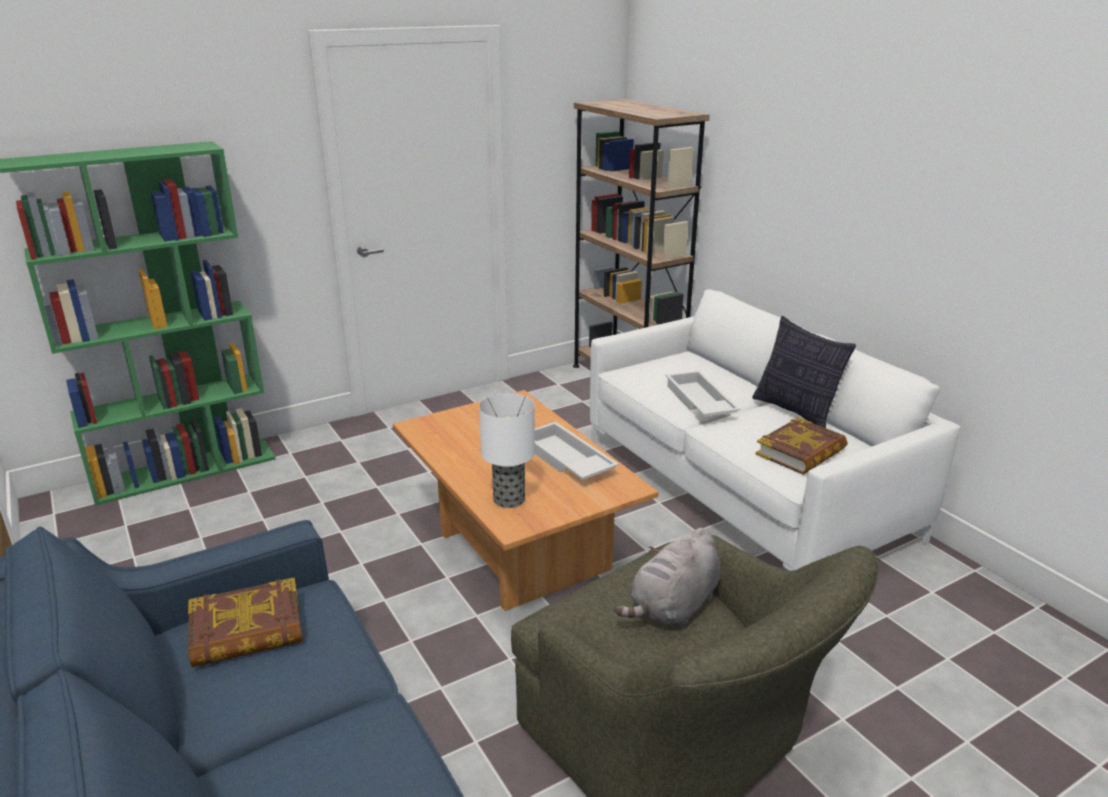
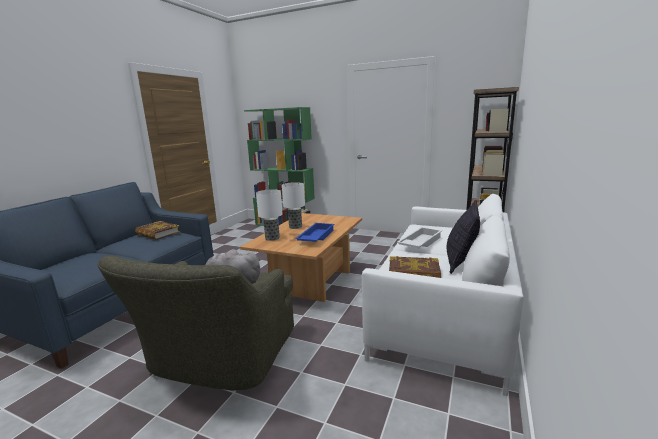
camera: 55 degrees right, 10 degrees down
(476, 458) = (295, 227): none -> table lamp
(566, 460) = (315, 237): white tray -> blue tray

